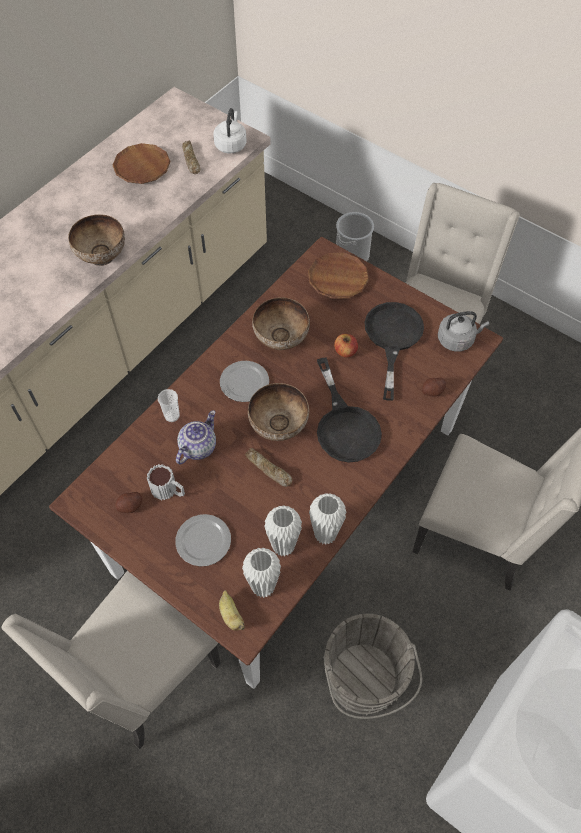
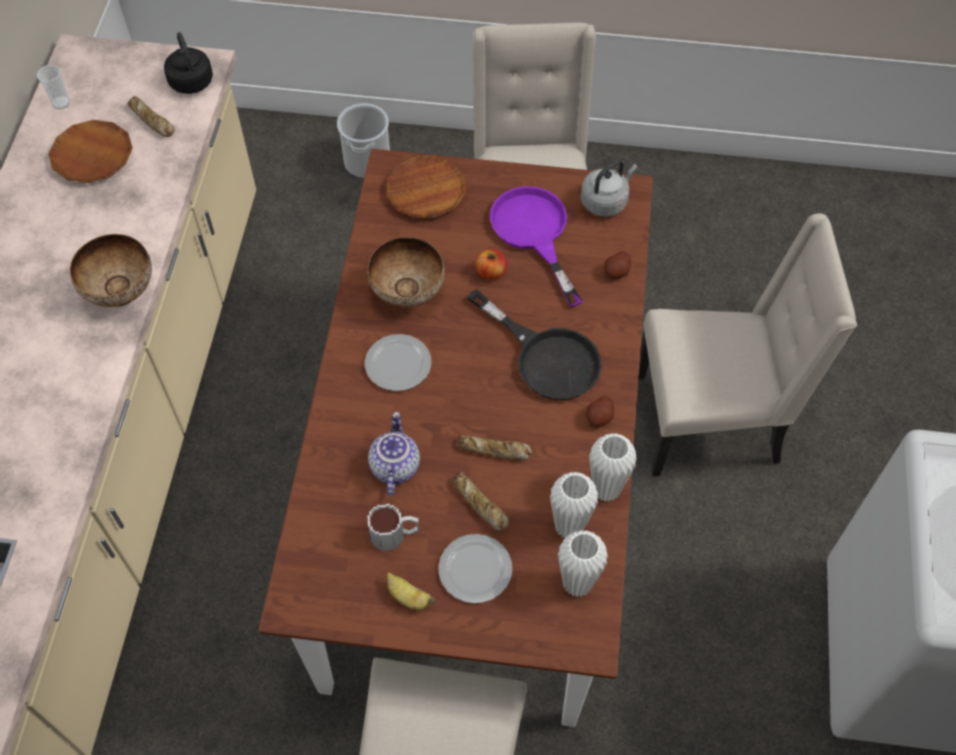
camera: 30 degrees left, 0 degrees up
(130, 506) = (361, 576): potato -> potato (599, 417)
(172, 416) = (338, 446): cup -> cup (61, 103)
(231, 144) = (190, 80): white kettle -> black kettle
(231, 615) = (562, 634): banana -> banana (408, 597)
(234, 500) = (479, 504): none -> bread
(278, 426) = (473, 395): bowl -> none
(364, 682) = (690, 648): grey bucket -> none
(392, 339) = (534, 233): black frying pan -> purple frying pan

